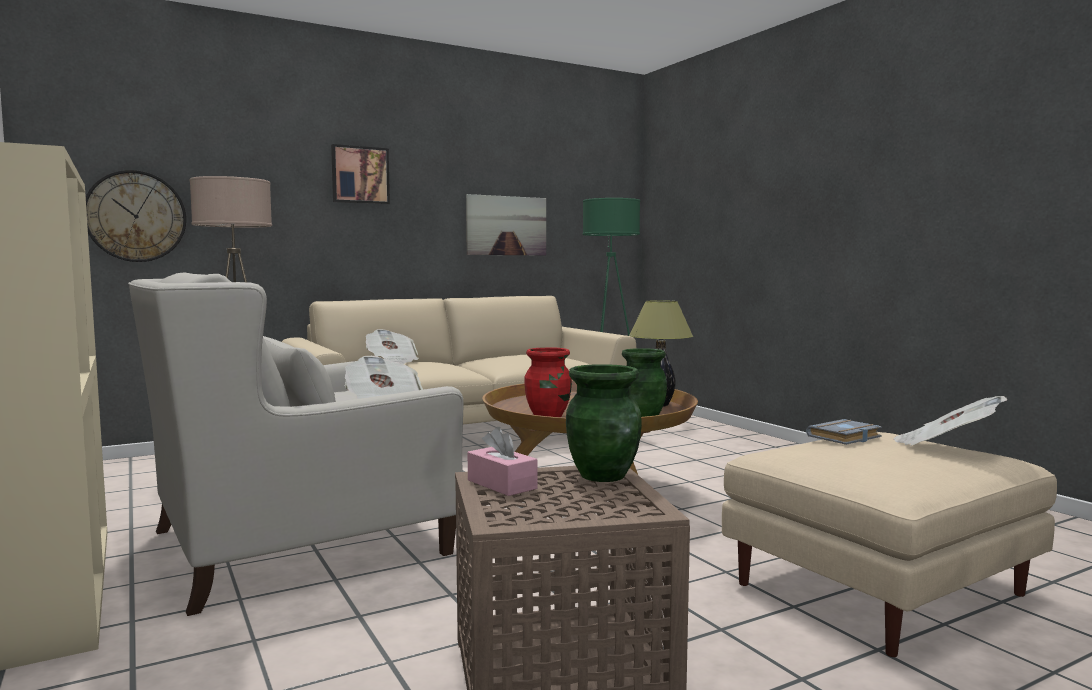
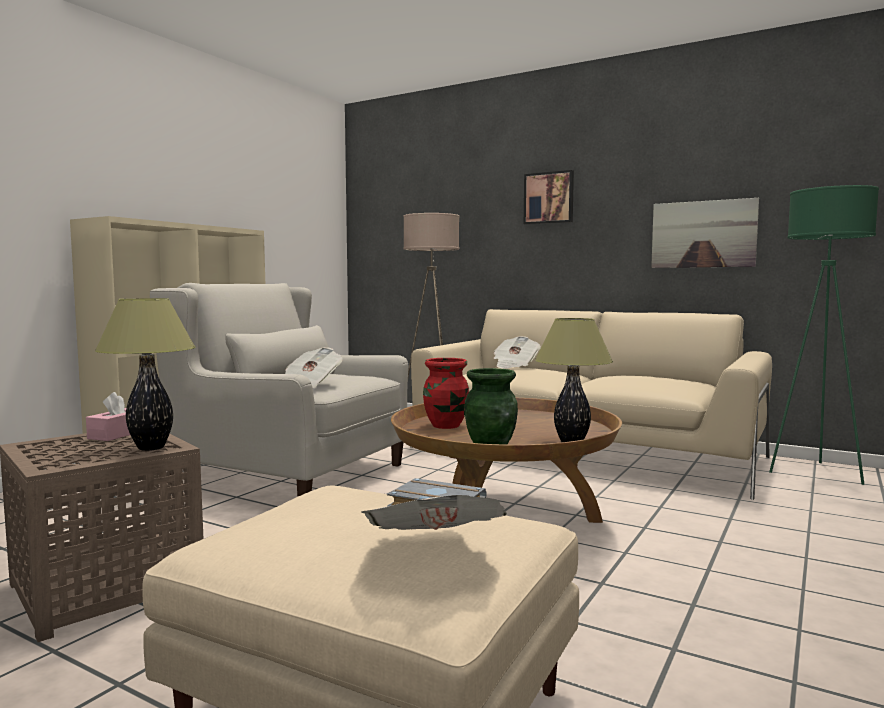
camera: 60 degrees right, 0 degrees up
(135, 216) = (401, 246): wall clock -> none
(603, 475) = (151, 448): green vase -> table lamp

